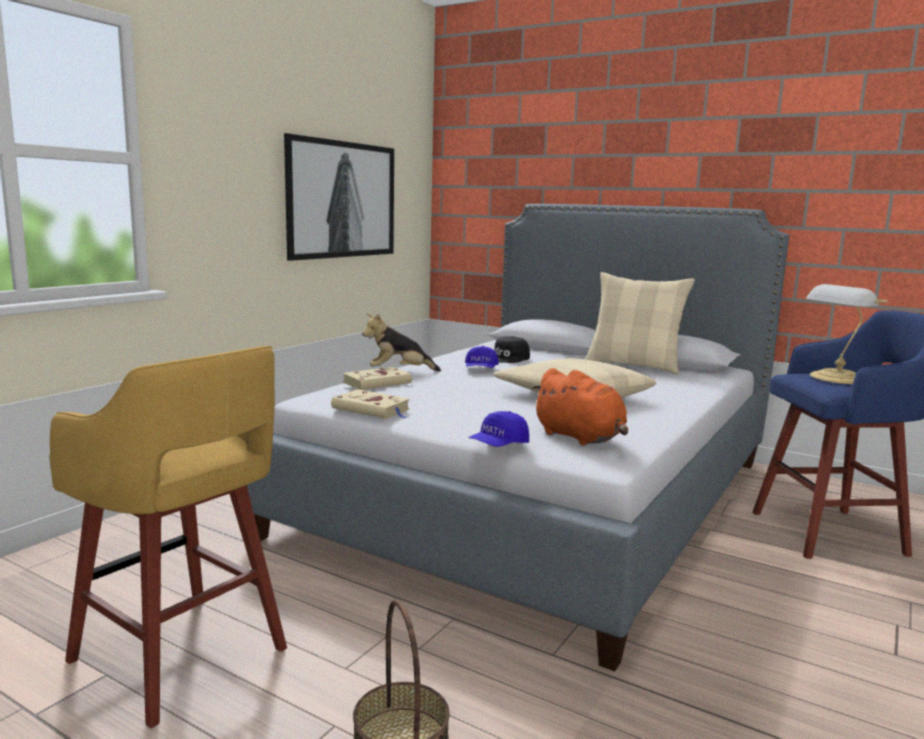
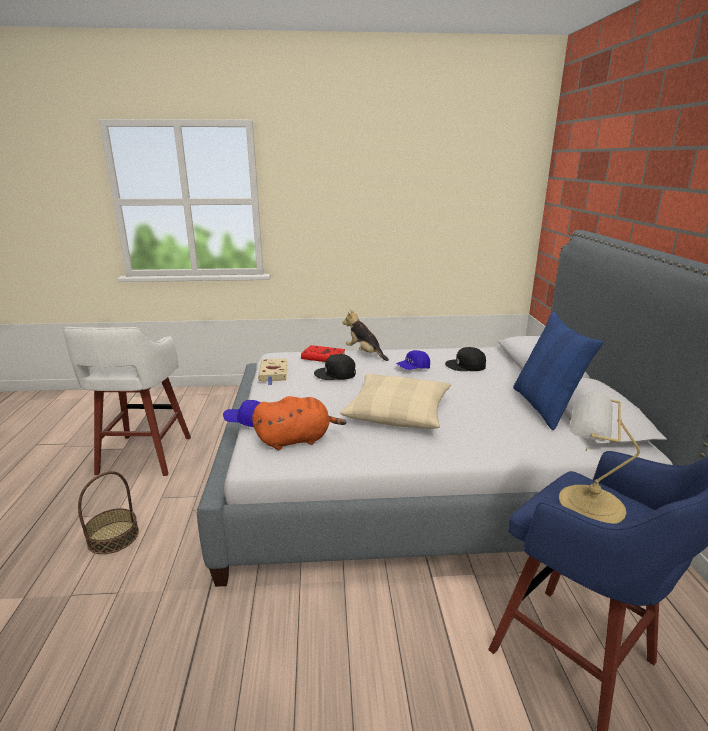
camera: 55 degrees right, 10 degrees up
(182, 658) = (143, 457): yellow stool -> white stool
(341, 200) = (425, 218): picture -> none
(378, 383) = (325, 357): beige book -> red book
(439, 389) = (335, 373): none -> black cap
(581, 438) = (296, 440): orange plush toy -> orange plush toy turned 120 degrees counterclockwise
(633, 365) = (544, 407): beige pillow -> blue pillow

